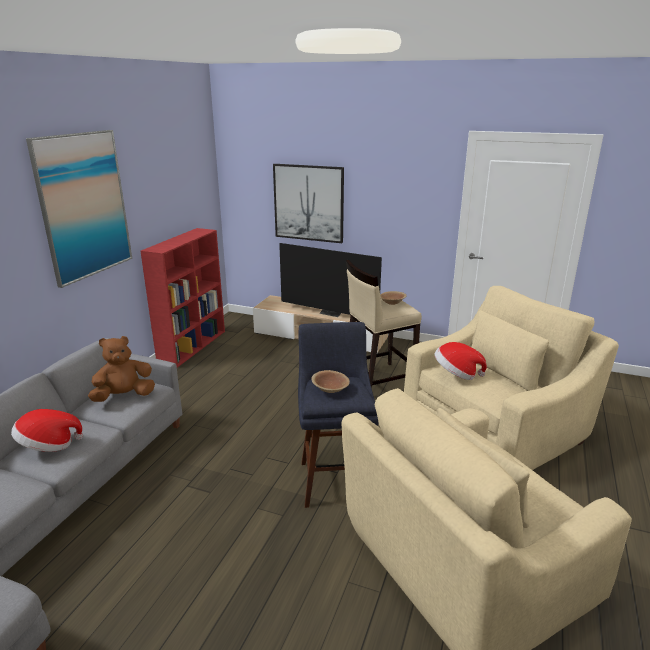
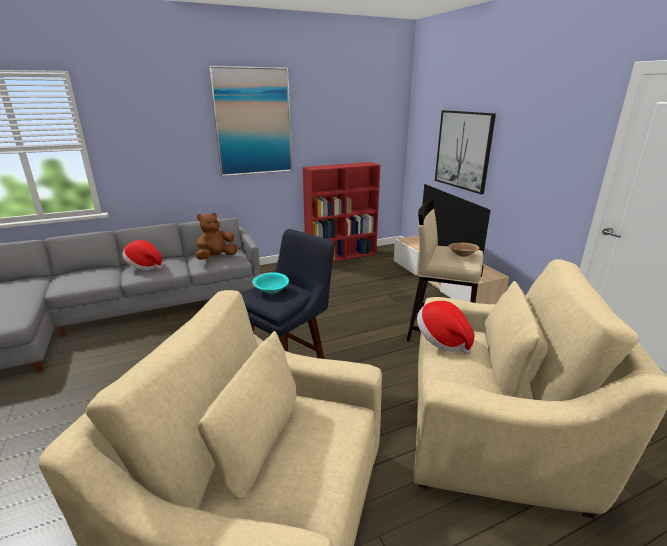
camera: 45 degrees right, 0 degrees up
(124, 396) = (216, 257): brown plush toy -> brown plush toy turned 60 degrees counterclockwise
(330, 389) = (271, 290): brown bowl -> turquoise bowl

